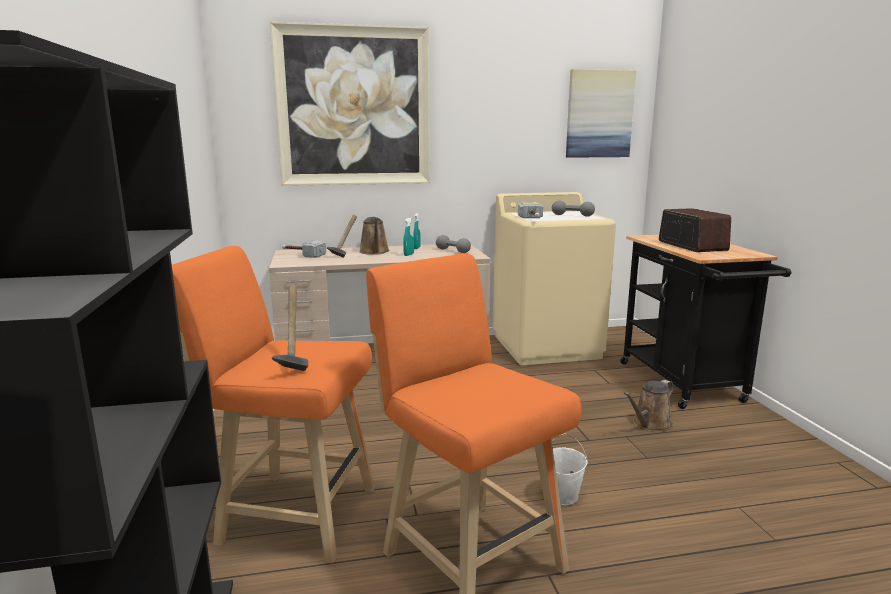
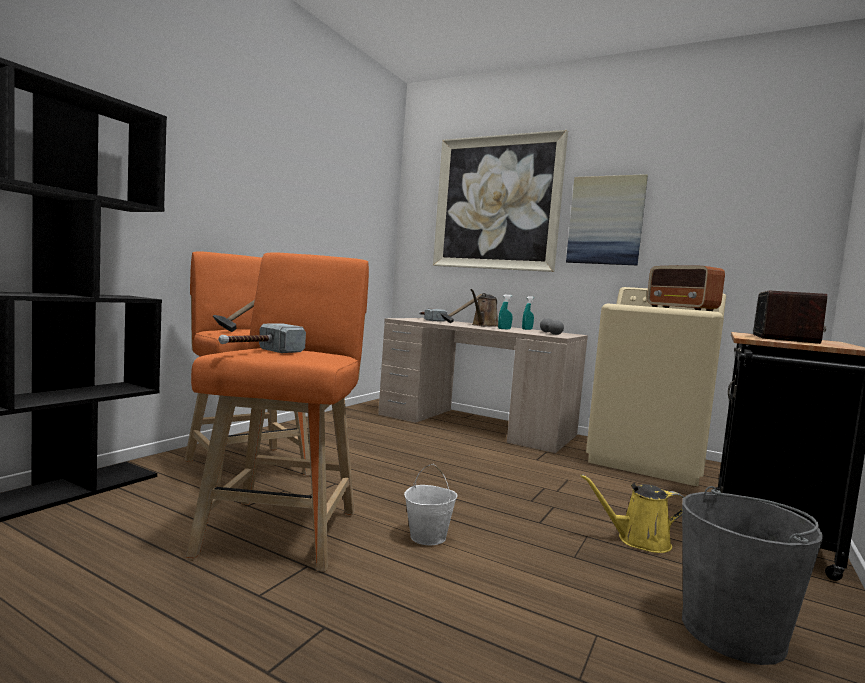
camera: 40 degrees right, 10 degrees down
(532, 219) = (622, 304): hammer -> hammer (259, 351)
(572, 215) = (682, 308): grey dumbbell -> radio
(599, 114) = (762, 205): picture -> picture (605, 220)
(650, 424) = (638, 541): brown watering can -> yellow watering can
(767, 464) = (733, 632): none -> grey bucket

